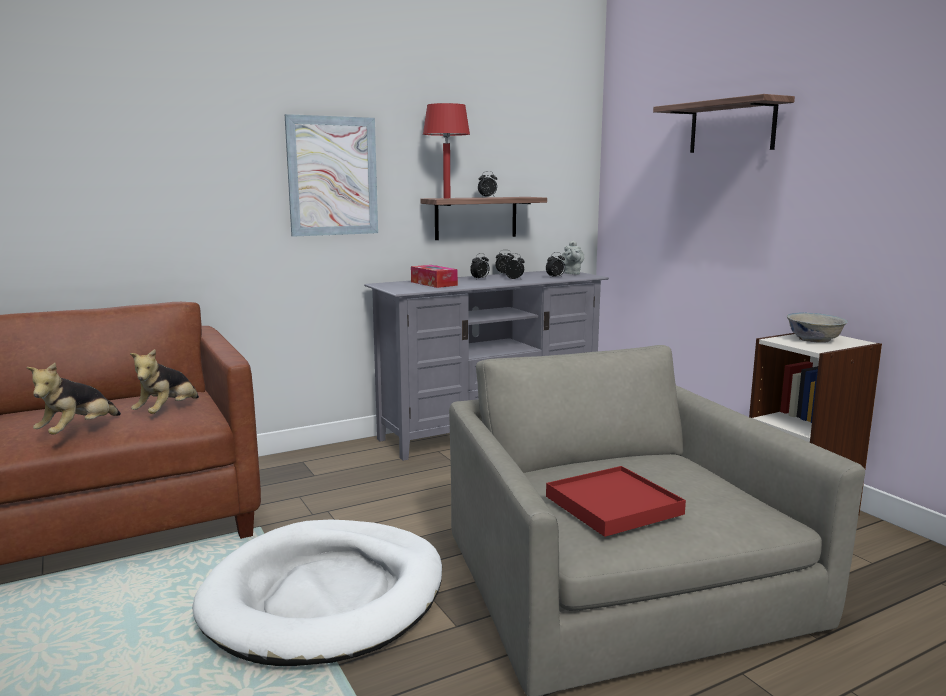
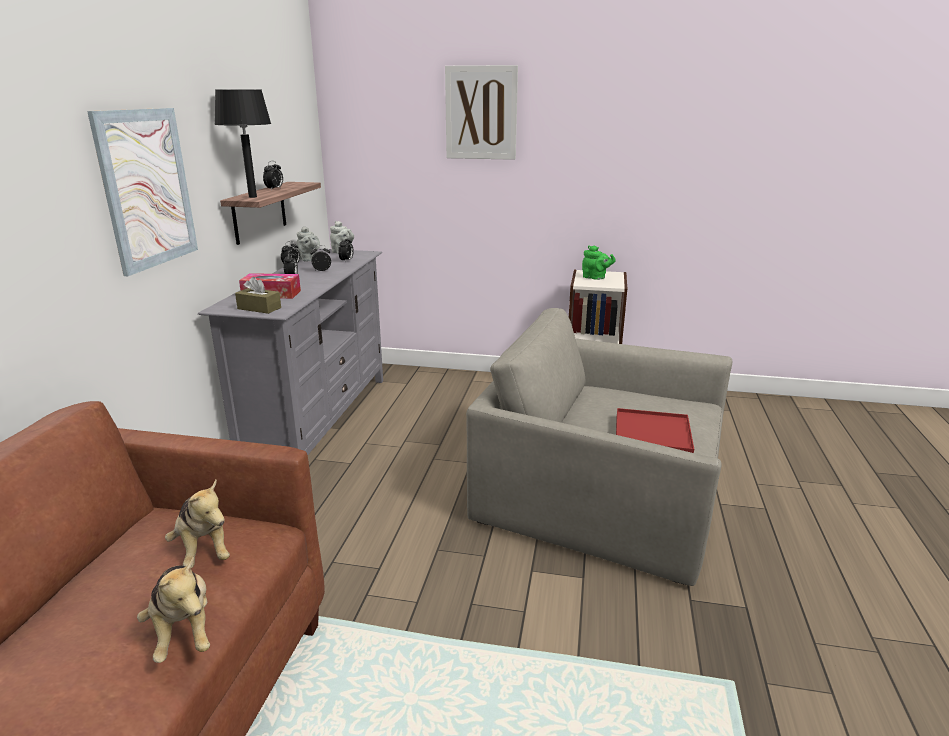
camera: 50 degrees left, 10 degrees up
(326, 596) = (476, 623): white dog bed -> none
(400, 288) = (259, 308): none -> brown tissue box
(446, 198) = (253, 197): red table lamp -> black table lamp
(530, 273) = (309, 260): none -> grey teapot
(732, 127) = (481, 113): shelf -> picture
(814, 339) = (595, 278): white bowl -> green teapot

